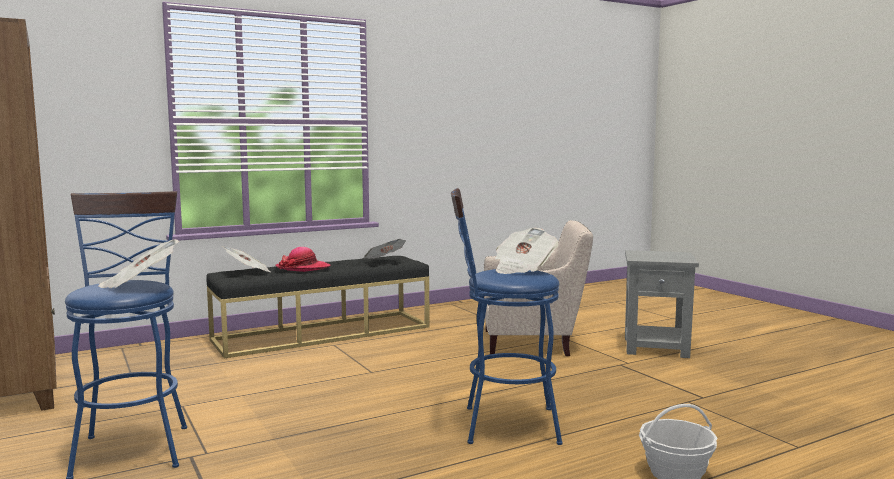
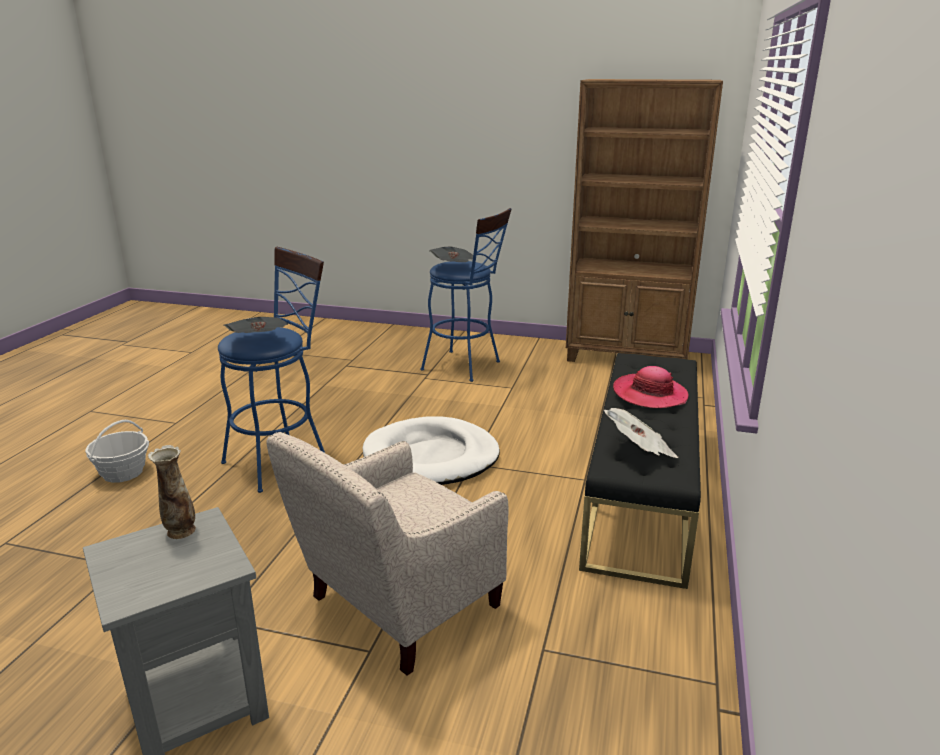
camera: 135 degrees right, 15 degrees up
(248, 272) = (667, 370): newspaper -> none
(386, 384) = (431, 457): none -> white dog bed
(650, 258) = (180, 531): none -> vase

